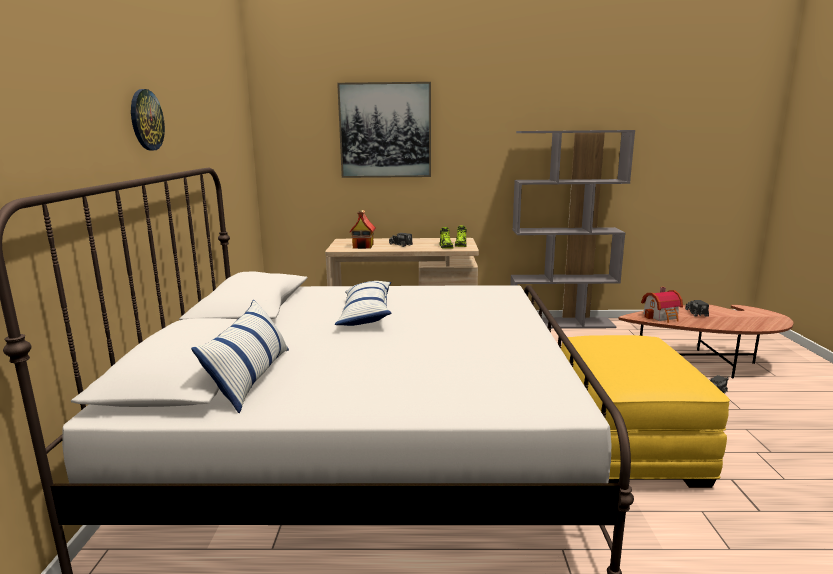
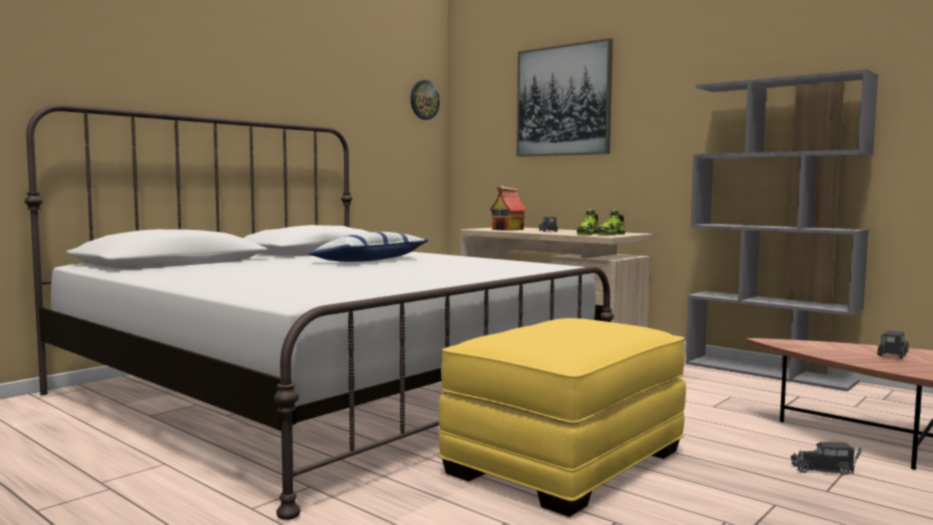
camera: 40 degrees right, 10 degrees down
(146, 120) = (246, 76): wall clock -> wall clock (424, 100)
(251, 377) = (184, 267): pillow -> none
(662, 317) = (818, 347): toy house -> none

